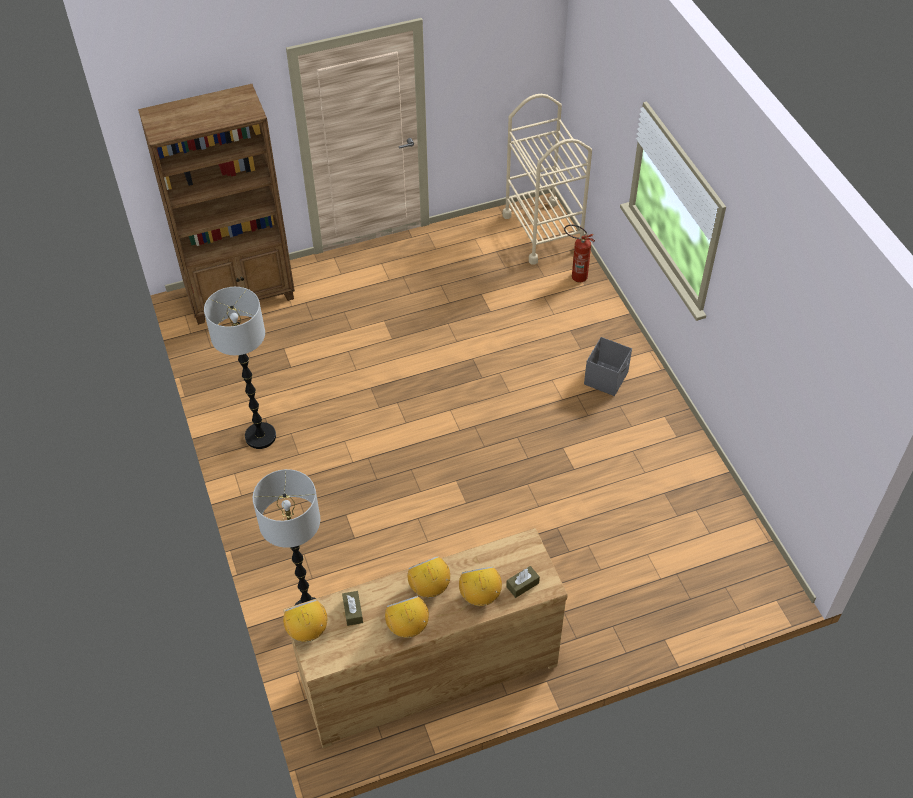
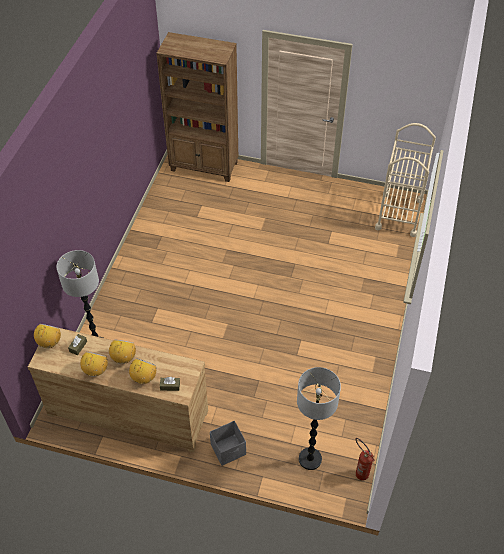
camera: 35 degrees right, 0 degrees up
(260, 436) = (151, 244): floor lamp -> floor lamp (310, 459)
(575, 276) = (395, 249): fire extinguisher -> fire extinguisher (359, 472)
(606, 378) = (361, 316): grey storage box -> grey storage box (229, 450)

